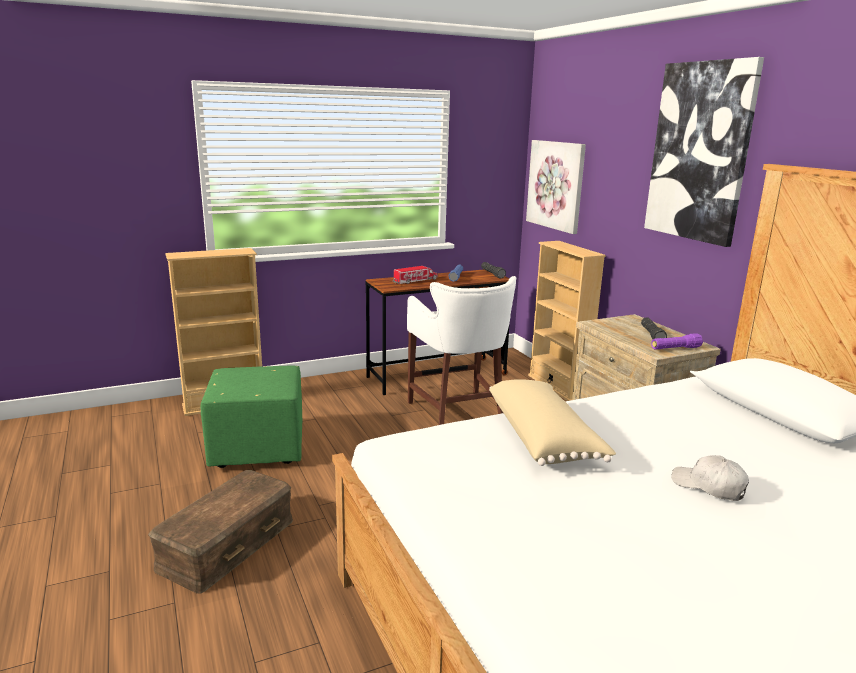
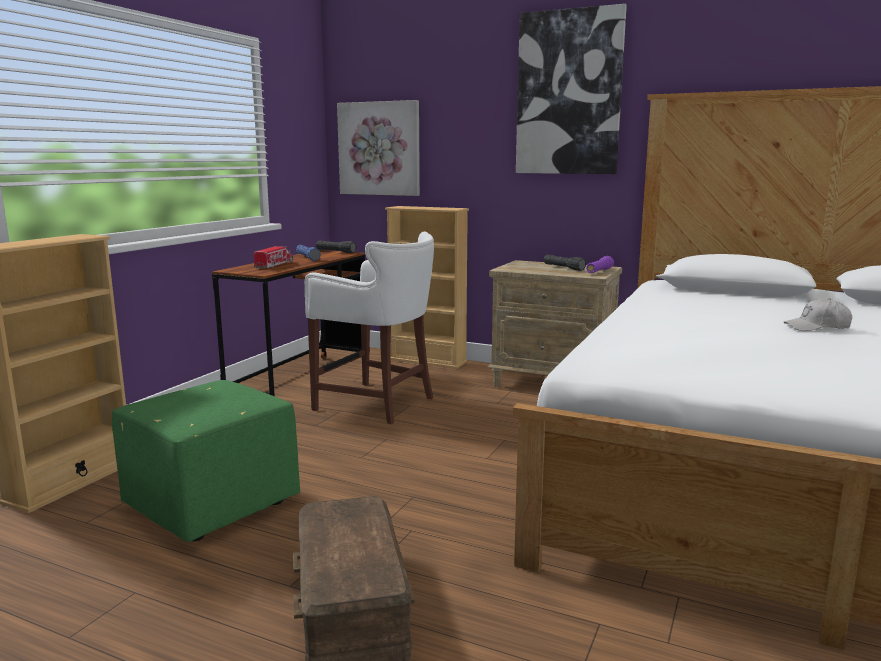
camera: 40 degrees left, 5 degrees down
(544, 438) = (670, 333): beige pillow -> none

